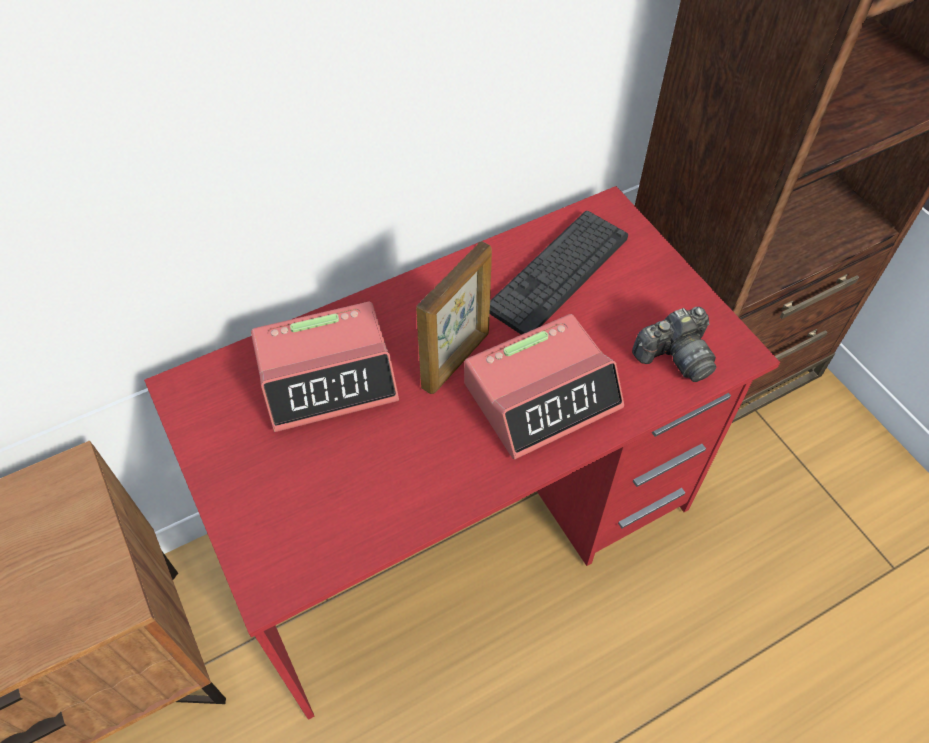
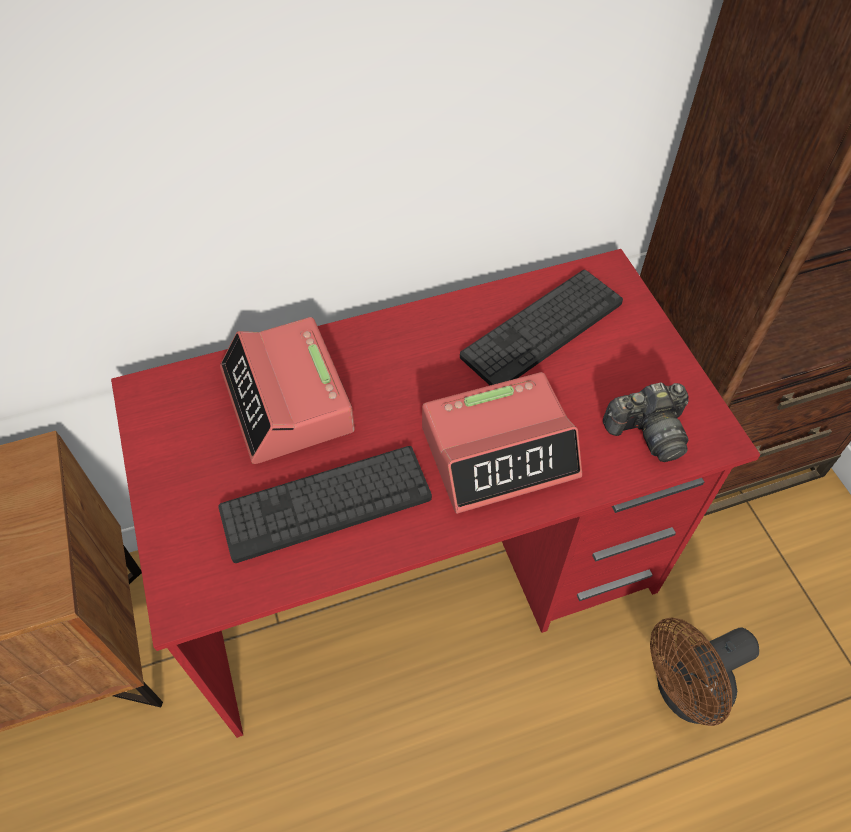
camera: 10 degrees right, 0 degrees up
(328, 376) = (288, 401): alarm clock -> alarm clock turned 75 degrees clockwise
(387, 469) = (326, 504): none -> keyboard
(457, 360) = (420, 403): picture frame -> none
(728, 599) = (683, 692): none -> brown fan

